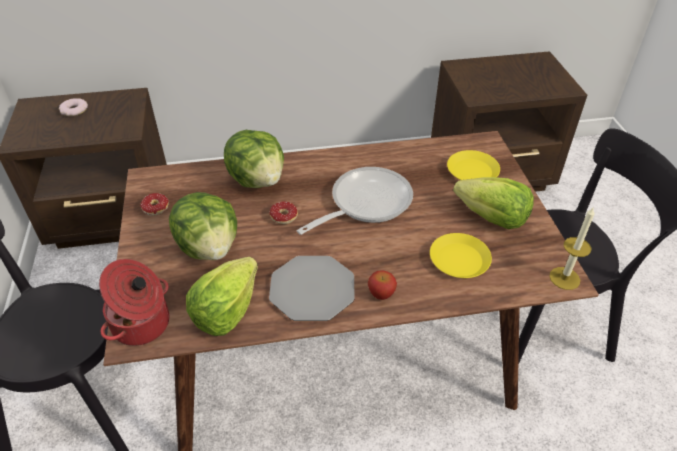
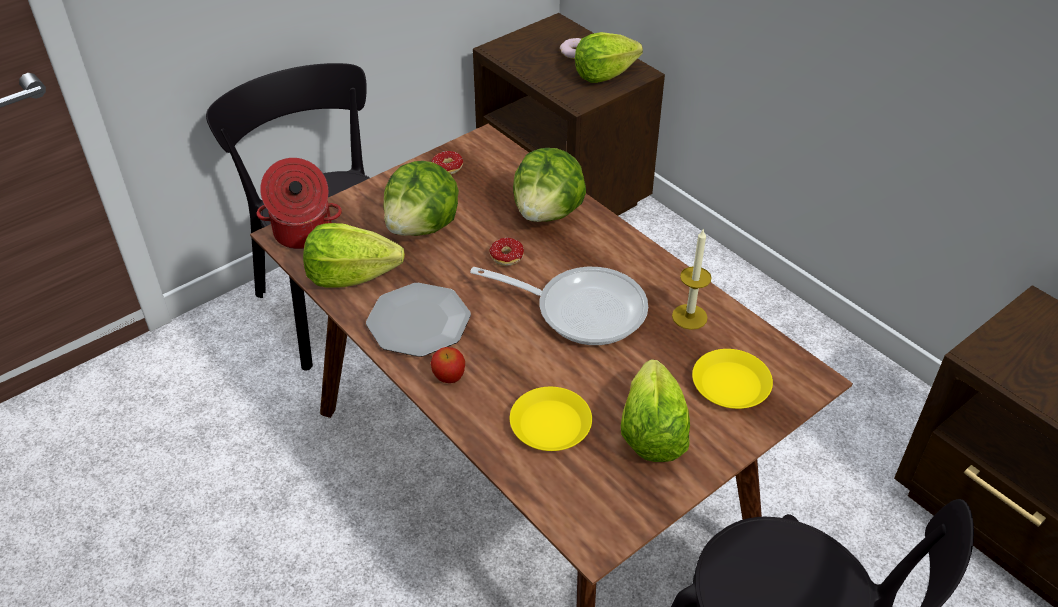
camera: 60 degrees right, 0 degrees up
(114, 109) = (604, 75): none -> lettuce
(564, 278) = (595, 538): candle -> candle (689, 317)

